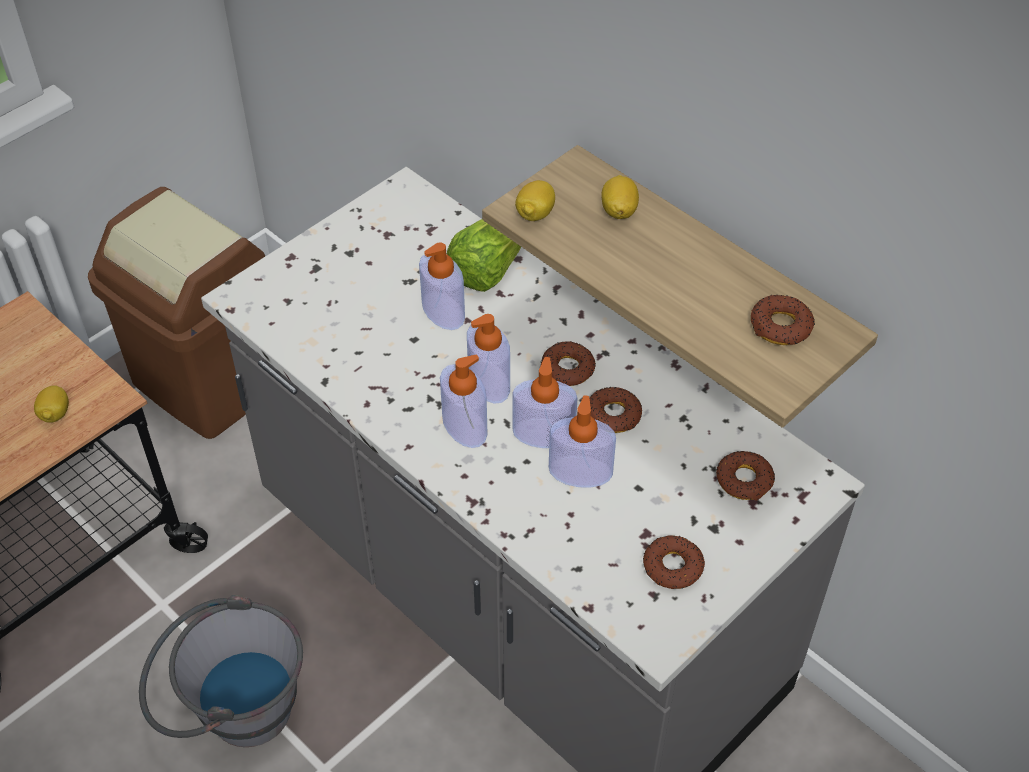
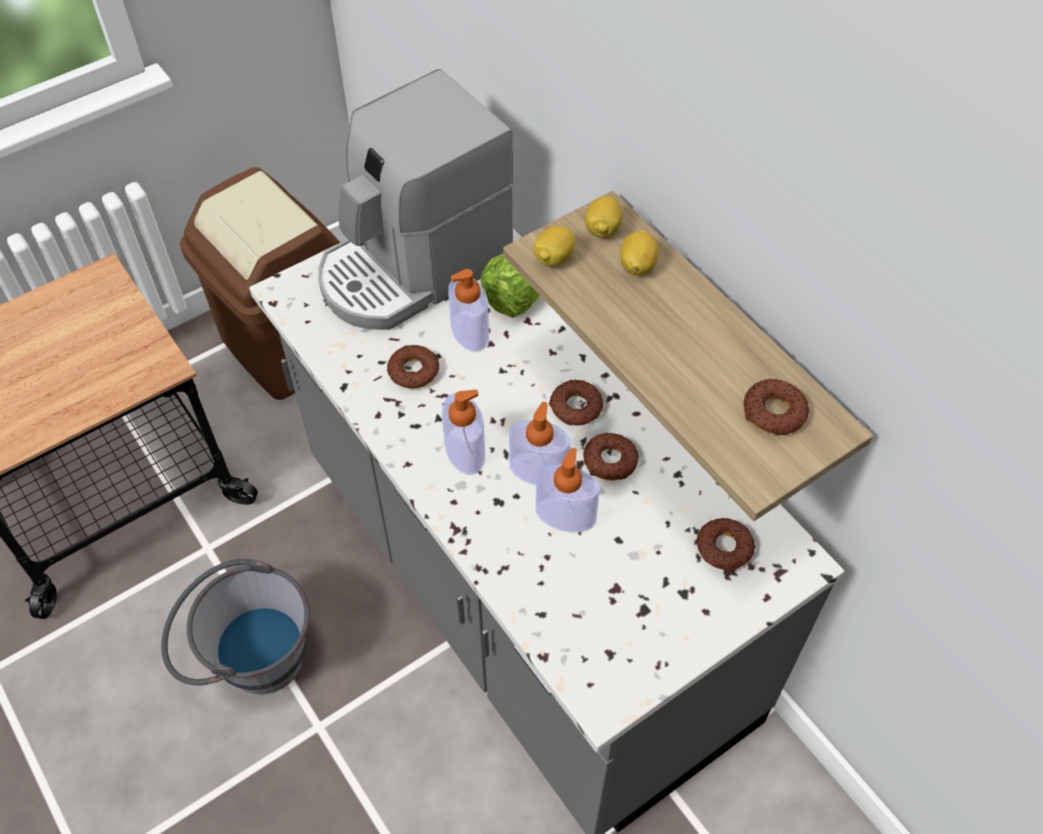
camera: 10 degrees right, 5 degrees up
(55, 414) = (112, 374): lemon -> lemon (602, 230)
(370, 258) = (413, 268): none -> coffee machine
(489, 382) = (497, 409): soap dispenser -> none
(672, 566) = (634, 627): donut -> donut (413, 371)

